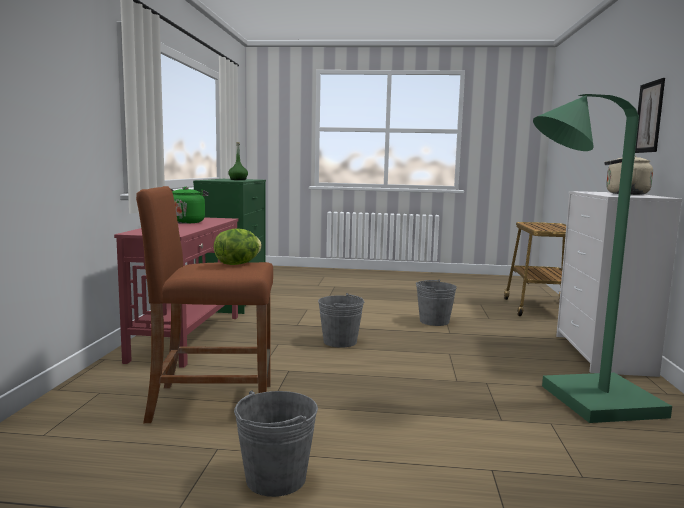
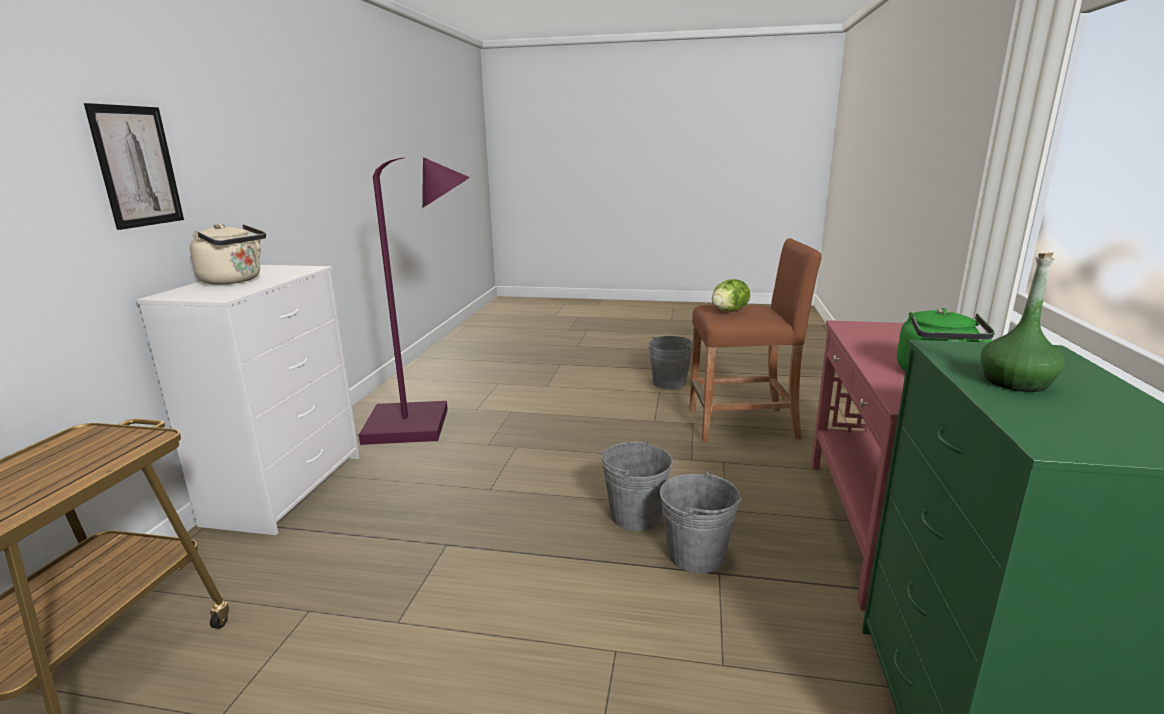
camera: 175 degrees left, 10 degrees up
(434, 321) = (442, 591): grey bucket -> grey bucket (696, 555)
(586, 402) = (421, 425): green floor lamp -> purple floor lamp

